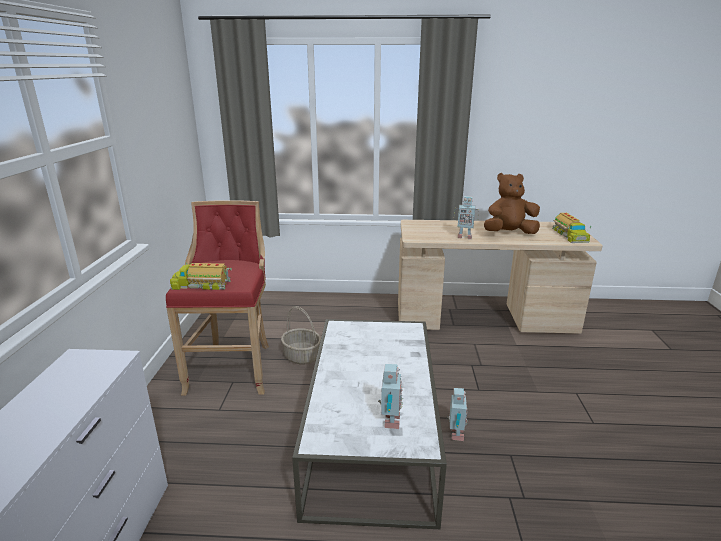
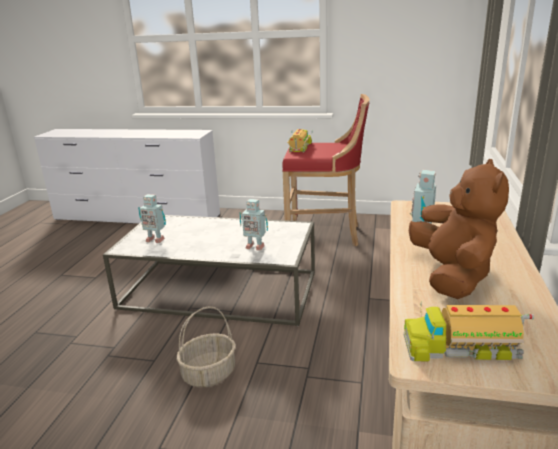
camera: 100 degrees right, 0 degrees up
(302, 356) = (339, 262): basket -> basket (209, 374)
(455, 434) = (196, 332): toy robot -> toy robot (255, 246)

